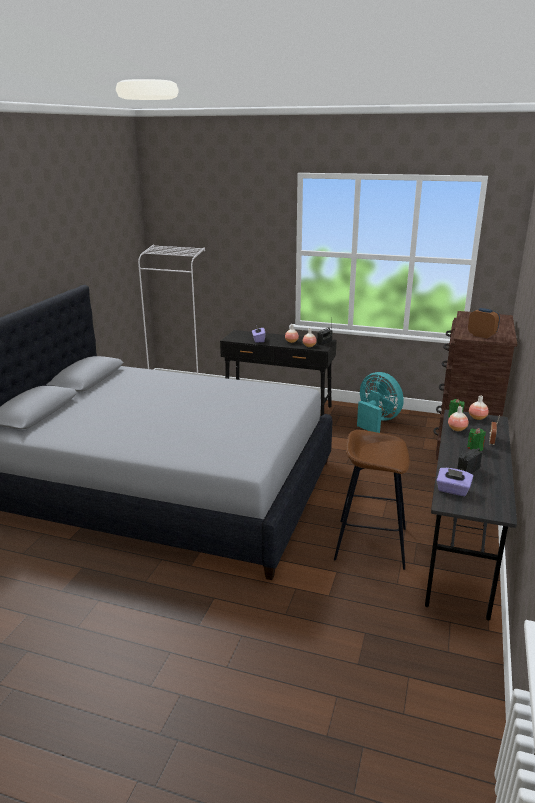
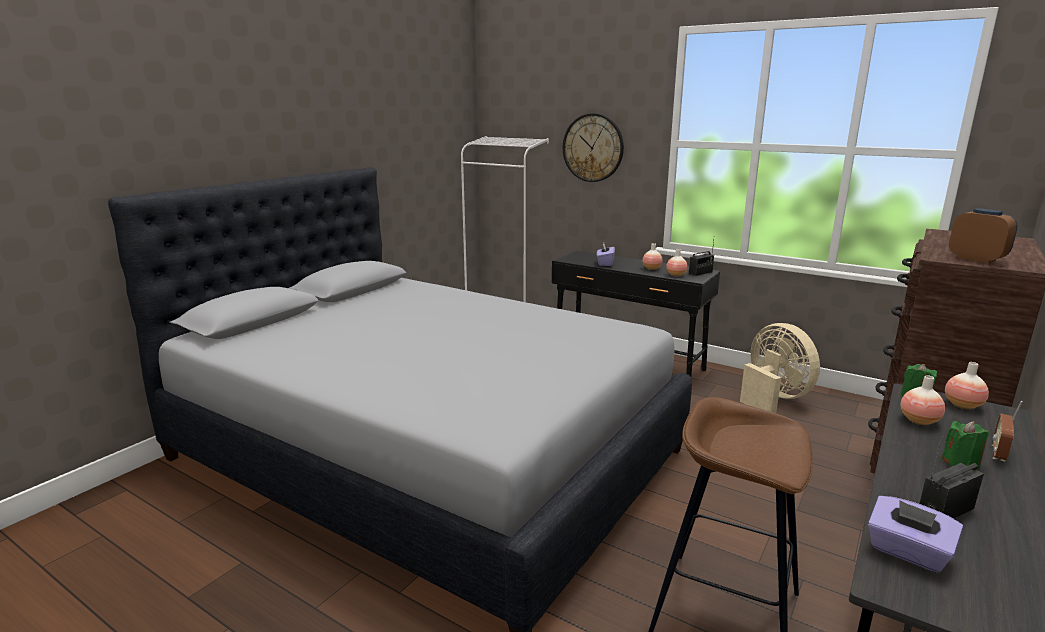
camera: 15 degrees right, 5 degrees down
(239, 254) = (593, 148): none -> wall clock
(376, 421) = (773, 398): turquoise fan -> beige fan

